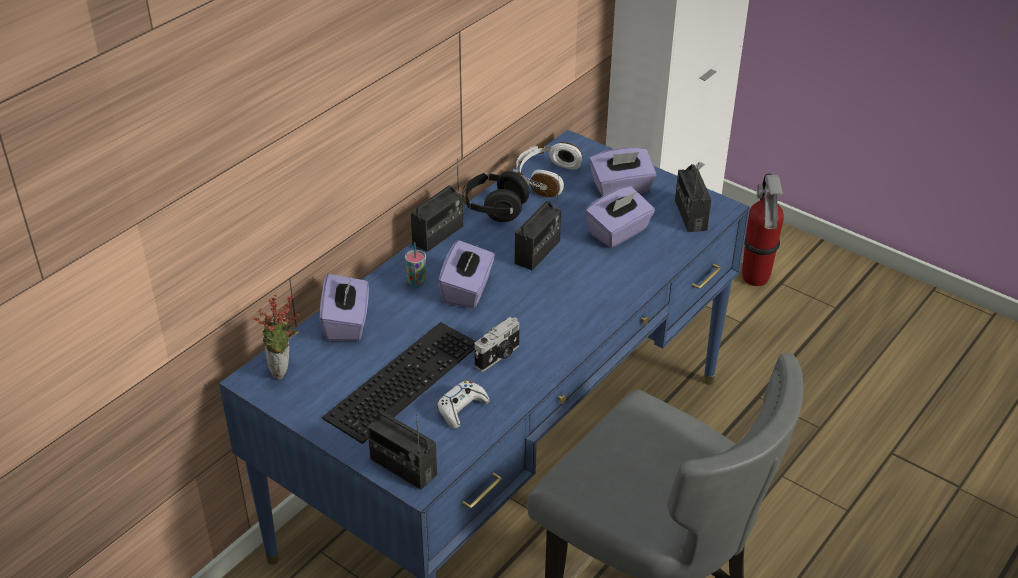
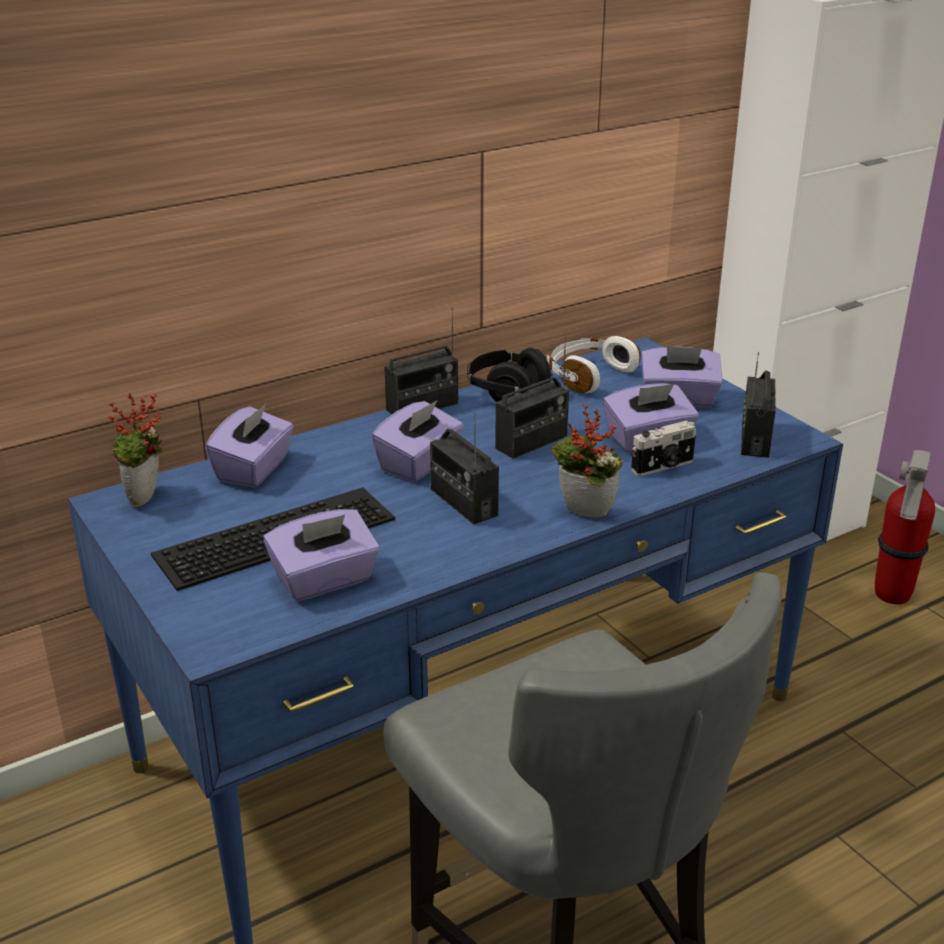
camera: 20 degrees right, 10 degrees down
(403, 467) = (206, 626): radio -> radio (463, 502)
(416, 283) = (364, 446): cup -> none
(461, 408) = (325, 580): white game controller -> purple tissue box
(498, 356) = (410, 536): camera -> camera (663, 467)
(607, 310) = (583, 515): none -> potted plant

